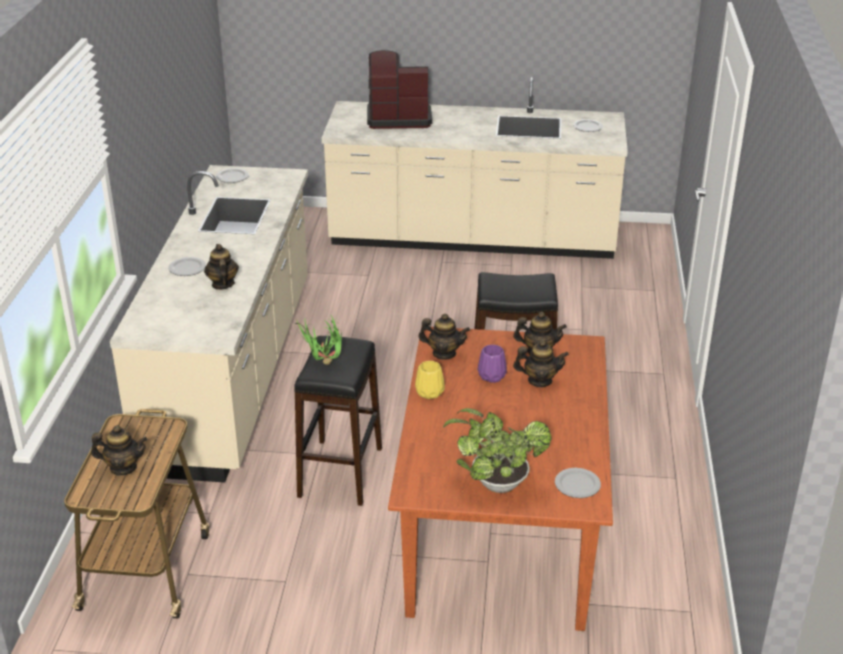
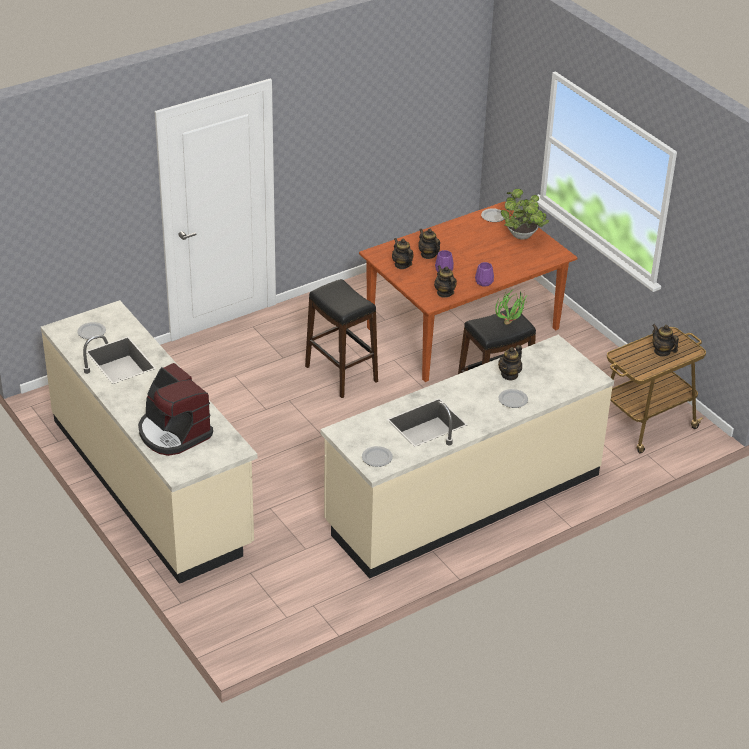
camera: 130 degrees left, 5 degrees up
(430, 392) = (483, 282): yellow vase -> purple vase

